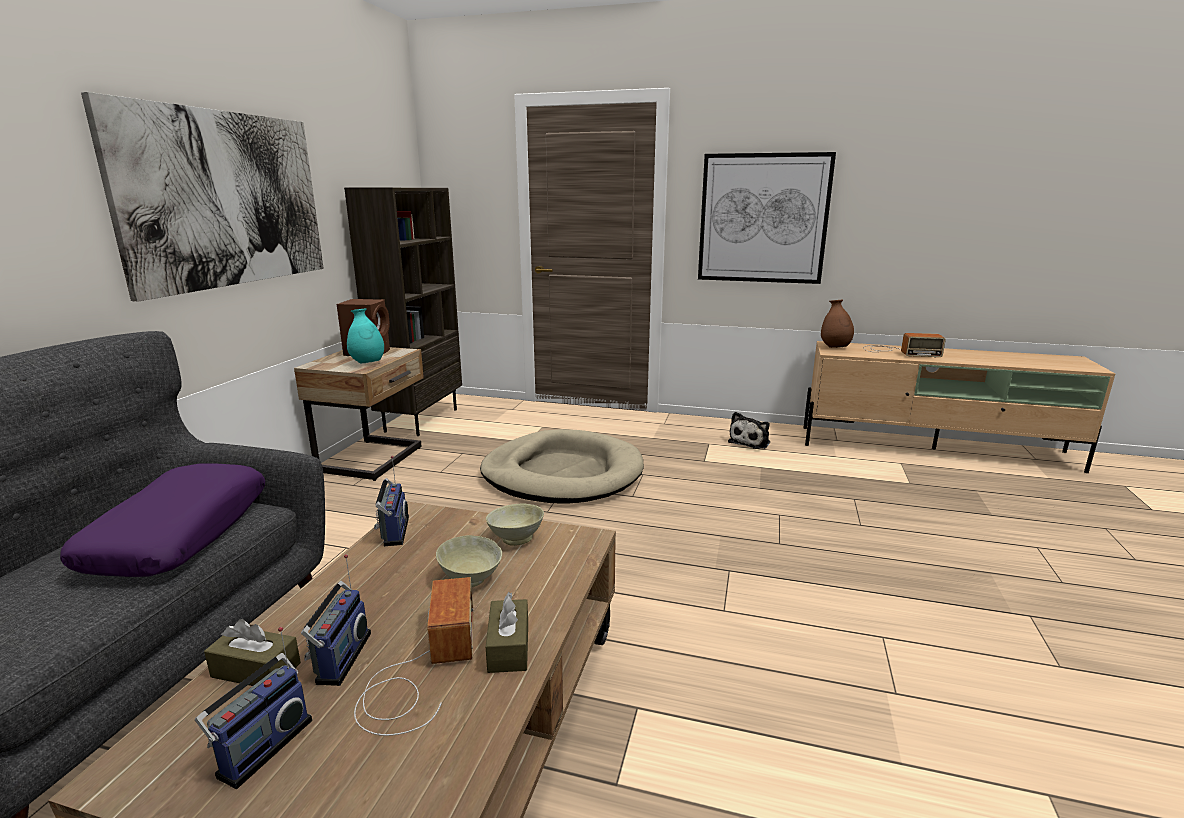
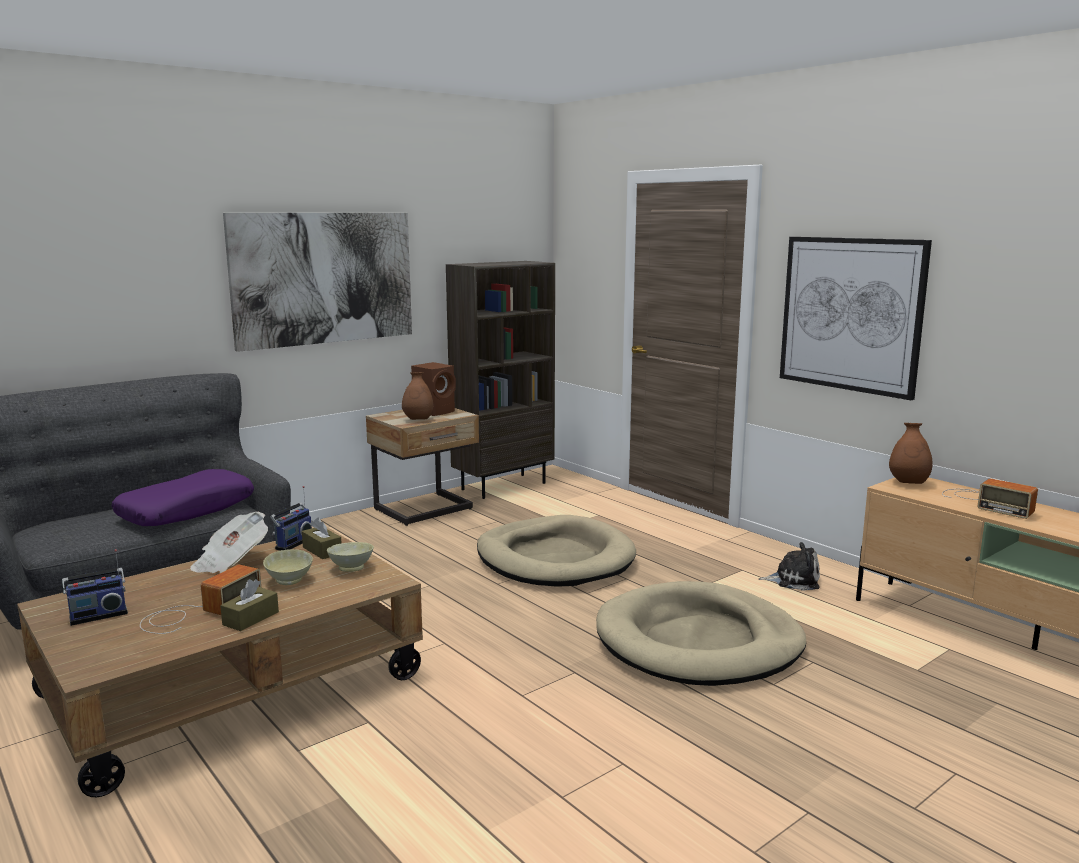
camera: 35 degrees right, 5 degrees down
(256, 670) = (136, 586): brown tissue box -> brown tissue box (322, 550)
(340, 657) = (174, 594): radio -> none
(350, 582) = (231, 562): none -> newspaper
(367, 363) = (418, 420): turquoise vase -> brown vase
(750, 442) = (793, 580): plush toy -> plush toy turned 150 degrees counterclockwise
(769, 509) = (699, 642): none -> beige dog bed

